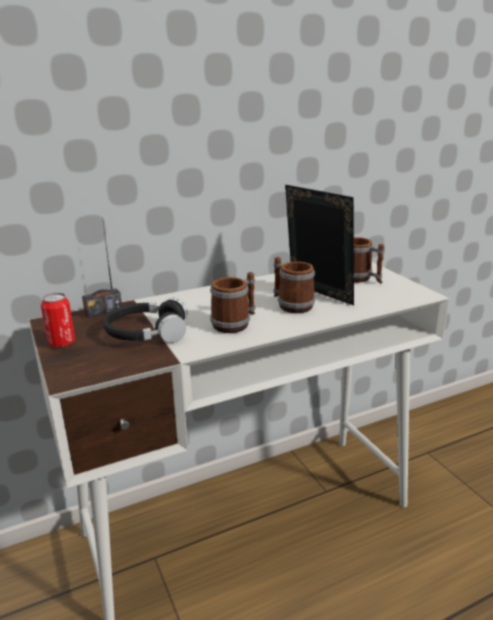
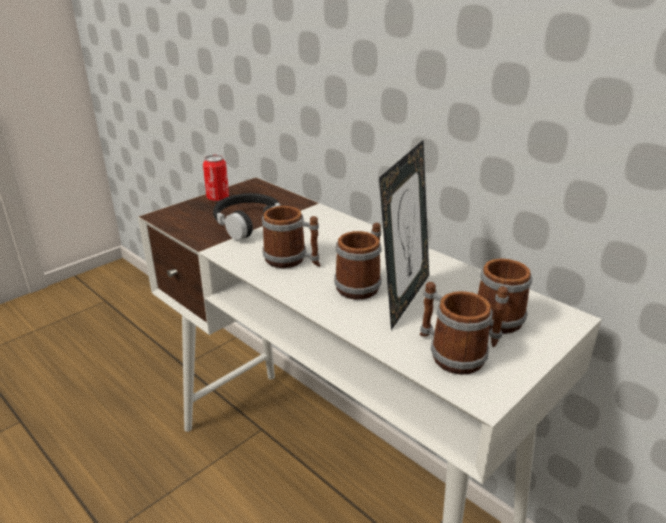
camera: 70 degrees right, 5 degrees up
(103, 311) = (284, 197): radio -> none
(383, 295) = (449, 353): none -> mug

